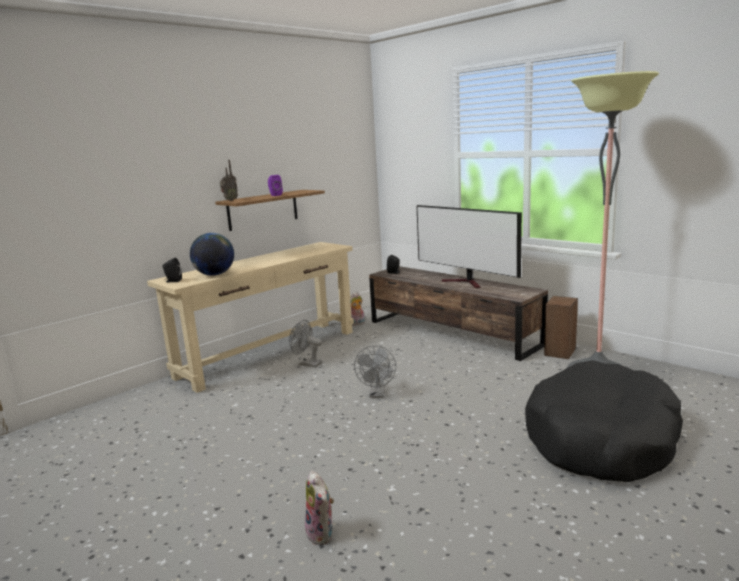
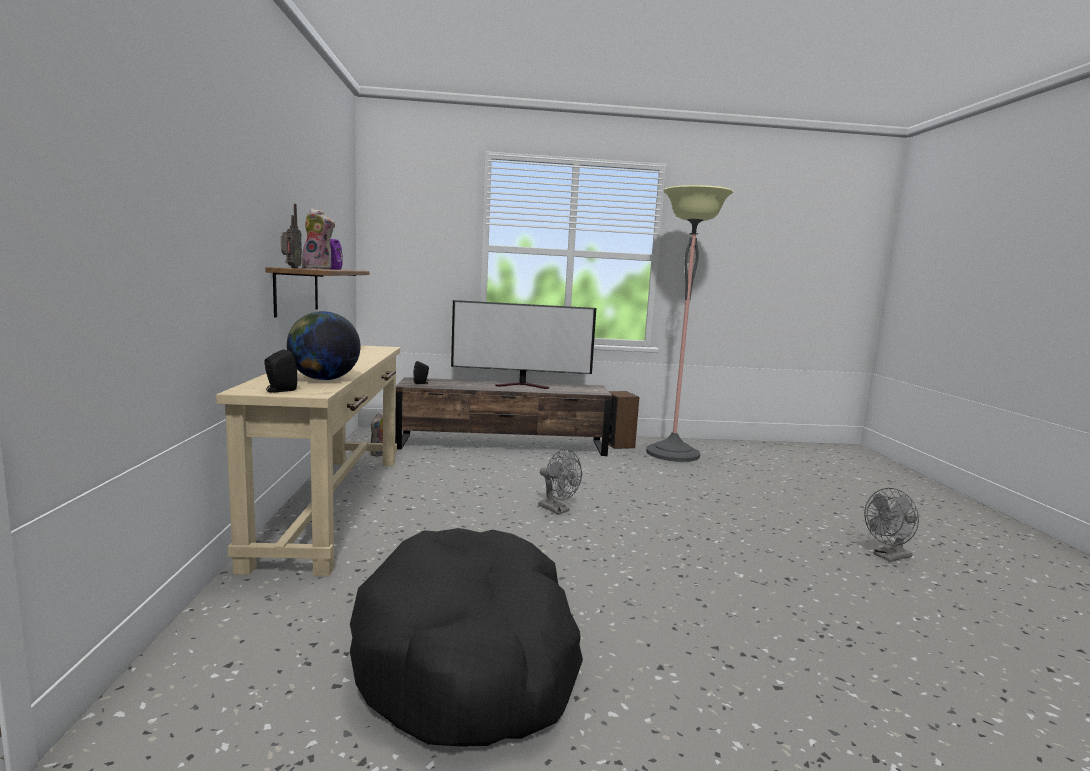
camera: 50 degrees left, 5 degrees down
(307, 364) = (414, 504): grey fan -> grey fan (888, 557)
(322, 534) = (781, 631): plush toy -> plush toy (319, 269)
(601, 439) = (765, 493): black dog bed -> black dog bed (469, 657)

